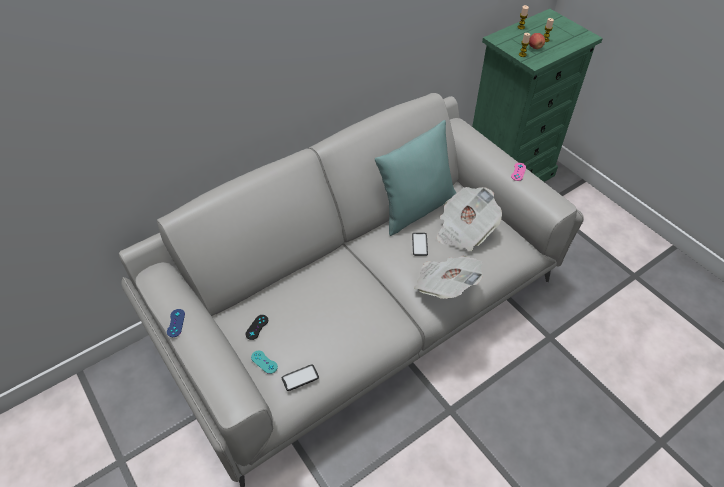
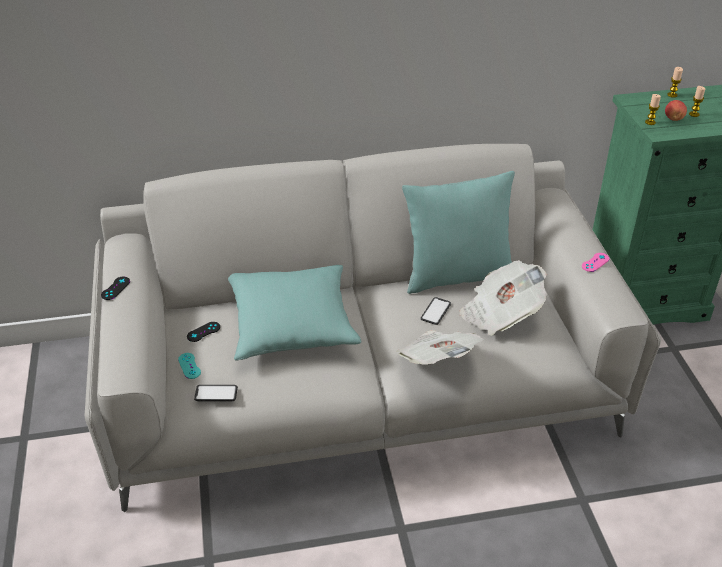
camera: 25 degrees right, 10 degrees down
(176, 323) = (115, 288): blue game controller -> black game controller
(323, 294) = (292, 325): none -> turquoise pillow

